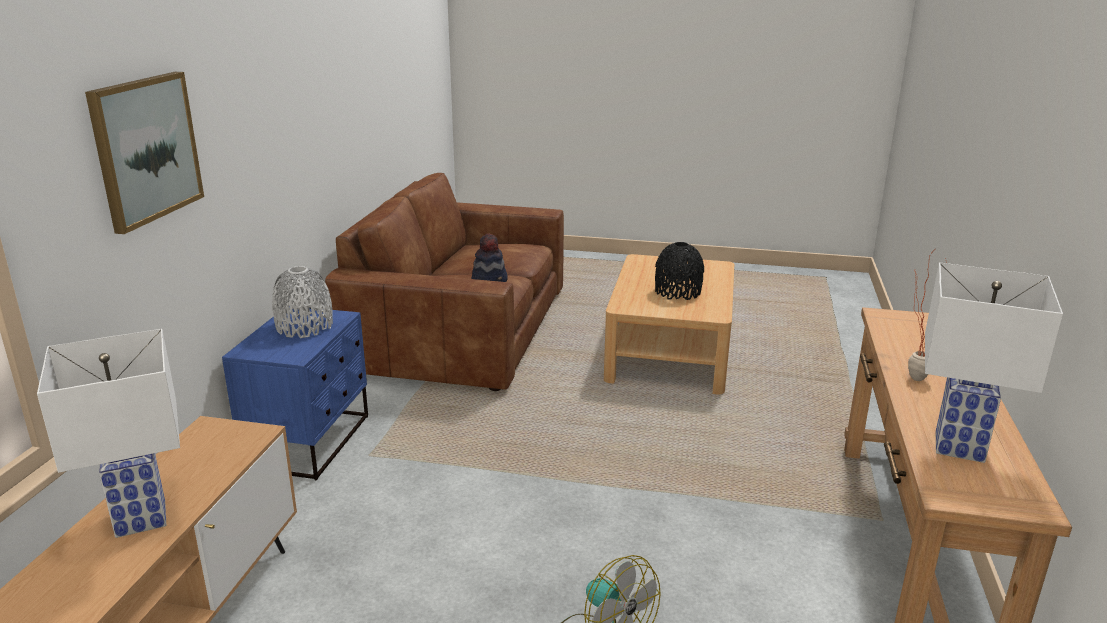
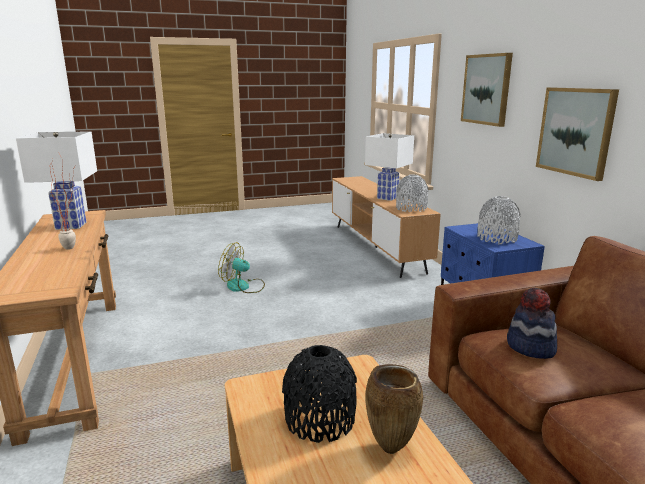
camera: 150 degrees right, 5 degrees down
(207, 448) = (411, 208): none -> grey vase
(275, 153) = (575, 131): none -> picture
(649, 276) = (391, 448): none -> brown vase

